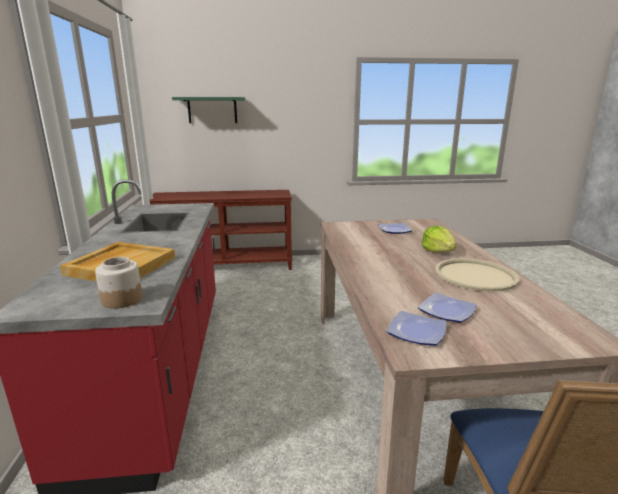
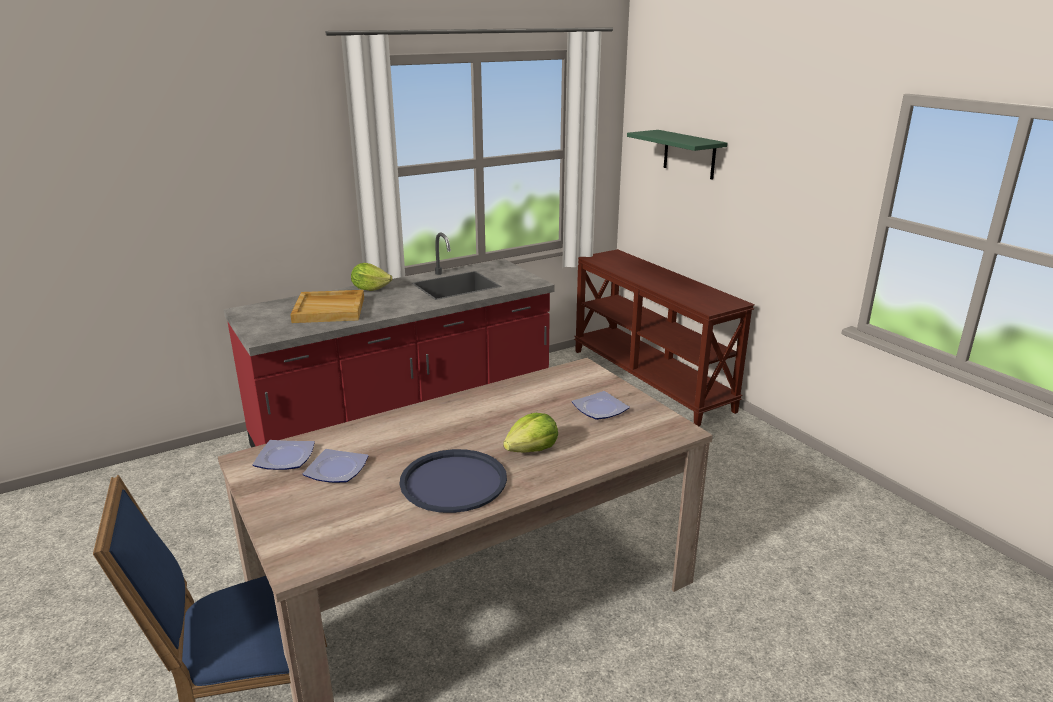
camera: 65 degrees right, 5 degrees up
(100, 246) = (370, 289): none -> lettuce
(121, 299) = (267, 329): jar -> none
(475, 275) = (453, 482): beige tray -> blue tray

